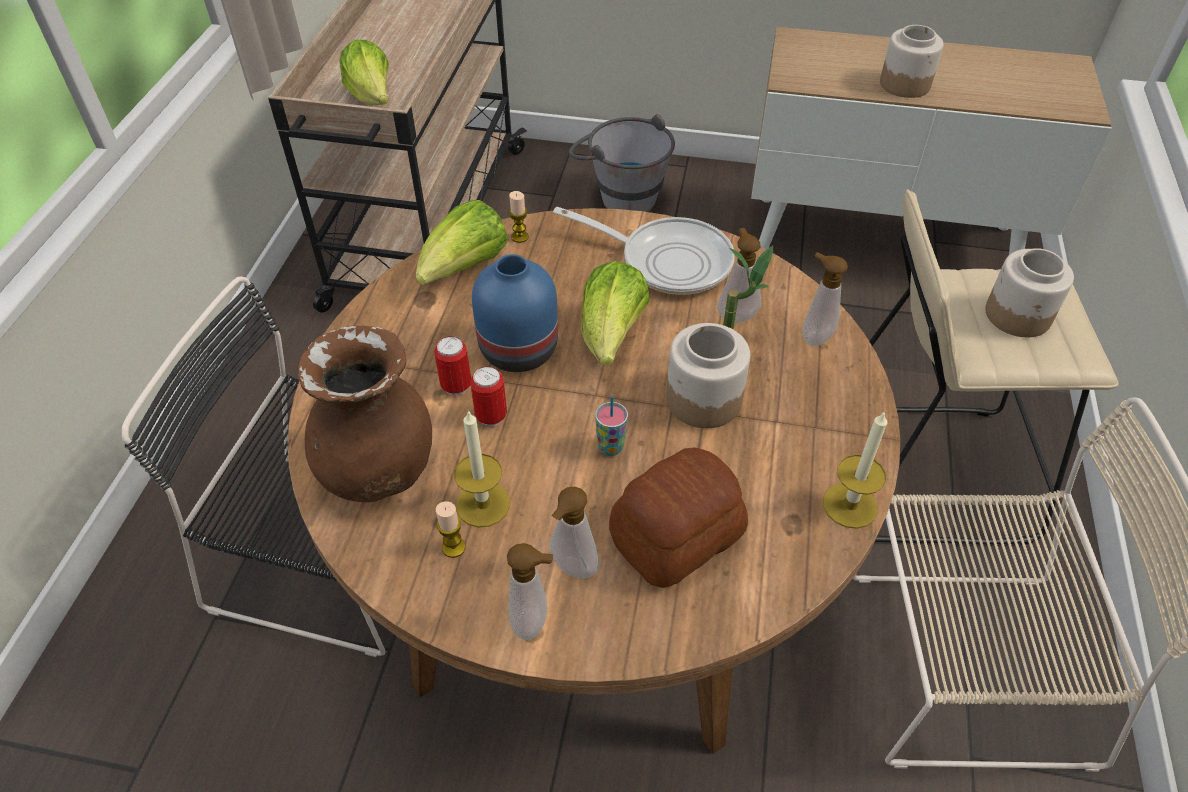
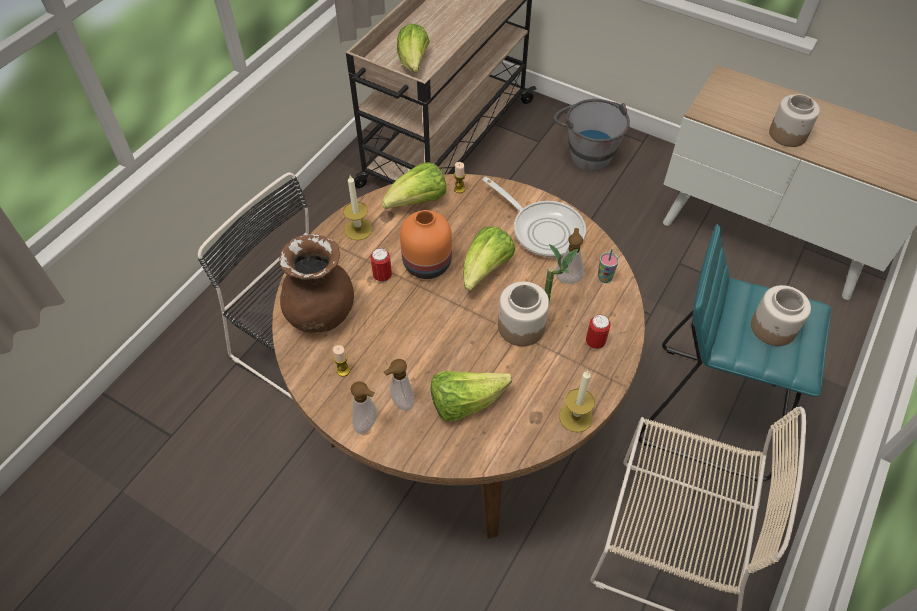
camera: 20 degrees right, 5 degrees up
(483, 504) = (368, 351): candle -> candle (358, 229)
(491, 416) = (394, 301): can -> can (595, 342)
(517, 351) = (426, 264): blue vase -> orange vase
(610, 447) = (453, 339): cup -> cup (604, 278)
(674, 536) = (465, 402): bread -> lettuce
(814, 336) = (610, 306): soap dispenser -> none
(926, 471) = (710, 411): beige stool -> turquoise stool

